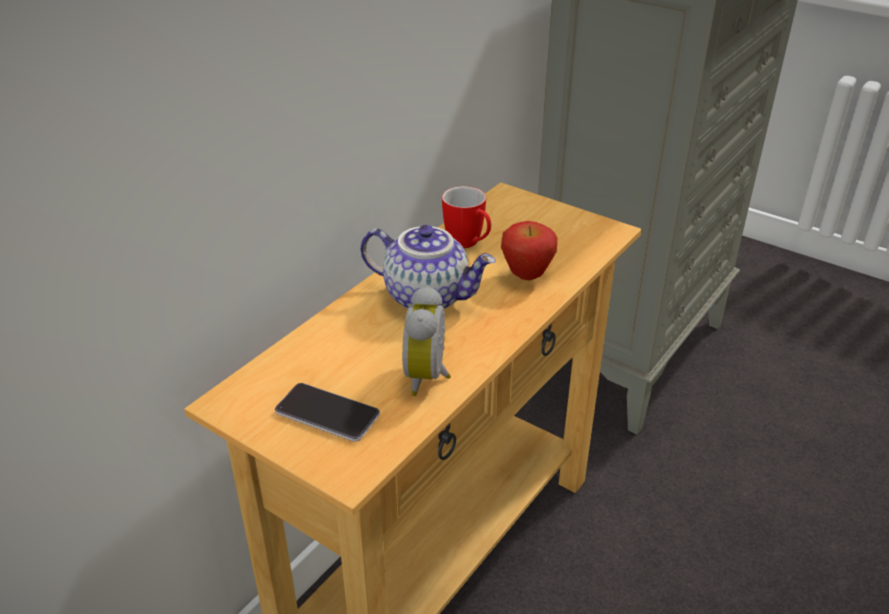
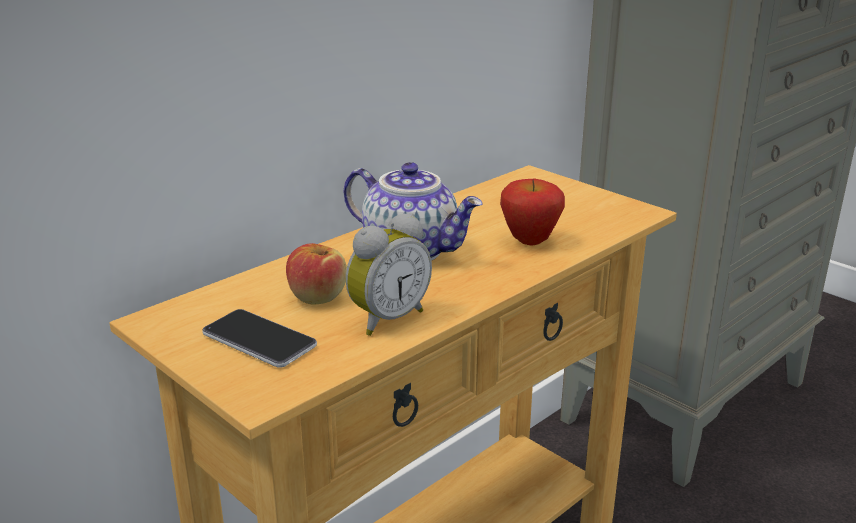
camera: 10 degrees right, 10 degrees down
(361, 358) = (317, 296): none -> apple
(429, 377) = (386, 318): alarm clock -> alarm clock turned 150 degrees counterclockwise
(469, 245) = (474, 212): mug -> none

